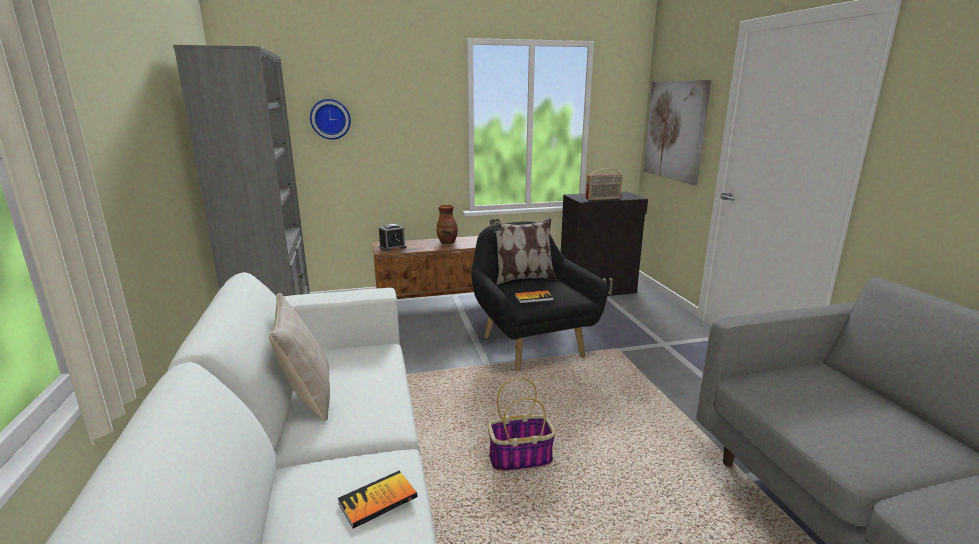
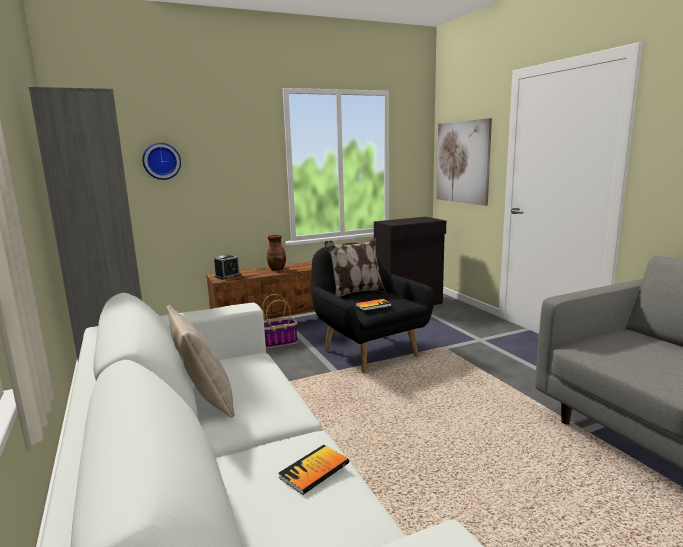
camera: 10 degrees left, 5 degrees down
(521, 458) = (394, 441): basket -> basket (279, 342)
(603, 199) = (409, 222): radio -> none

